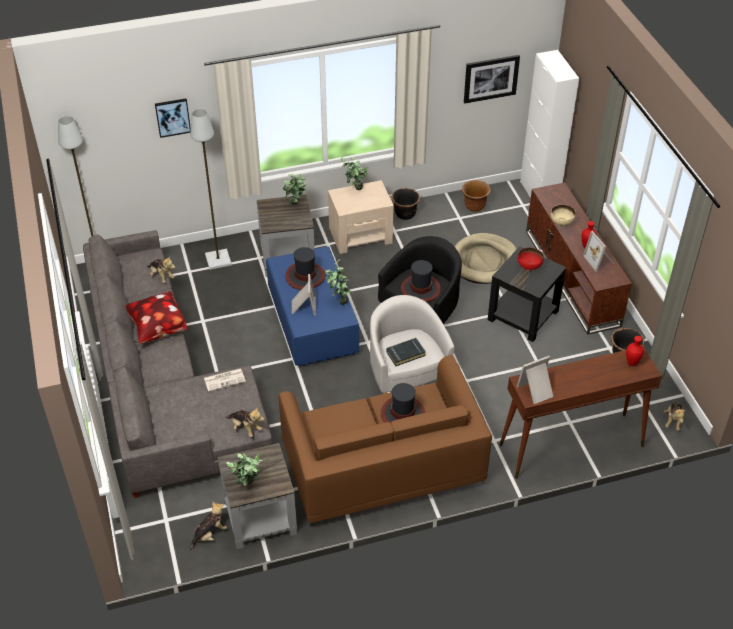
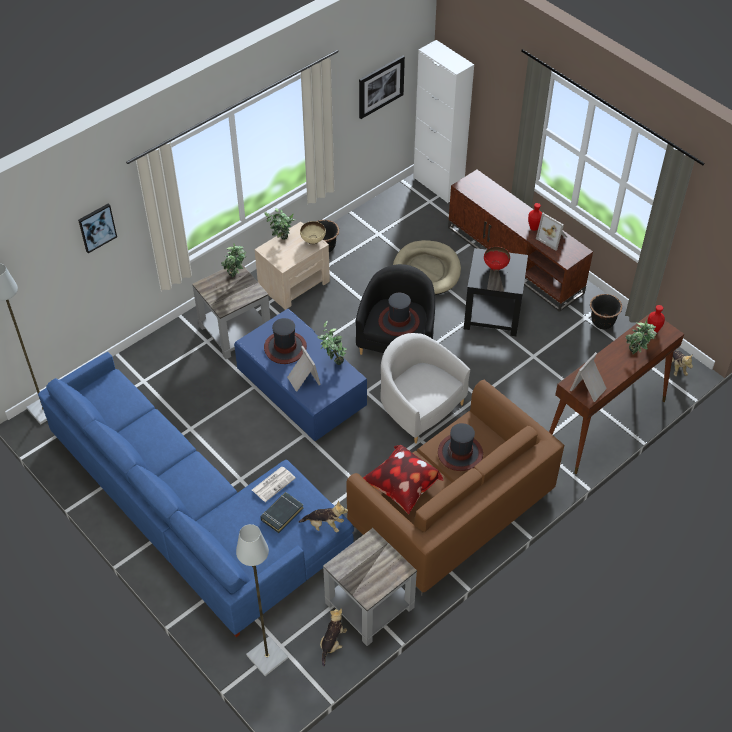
camera: 25 degrees left, 5 degrees up
(157, 329) = (170, 456): pillow -> pillow (402, 489)
(161, 276) = (139, 398): plush toy -> none
(164, 386) = (194, 511): grey sofa -> blue sofa
(217, 260) = (165, 358): grey floor lamp -> grey floor lamp (266, 657)
(248, 487) = (370, 583): potted plant -> potted plant (636, 354)
(405, 353) = (423, 392): black book -> black book (281, 514)
(474, 206) = (386, 217): brown planter -> none
(561, 223) = (498, 212): beige bowl -> beige bowl (313, 241)

